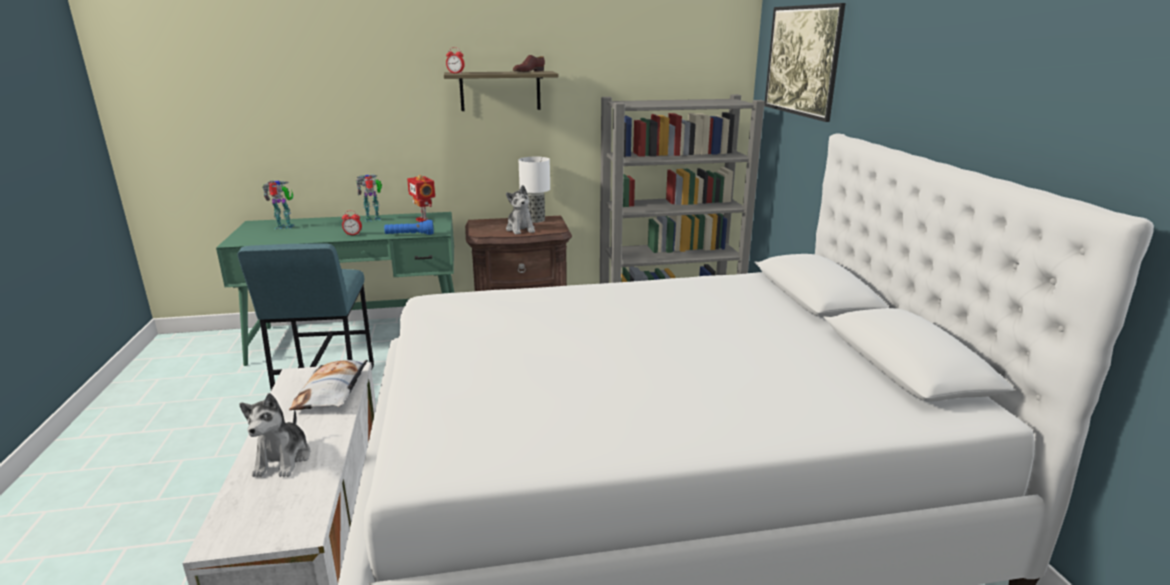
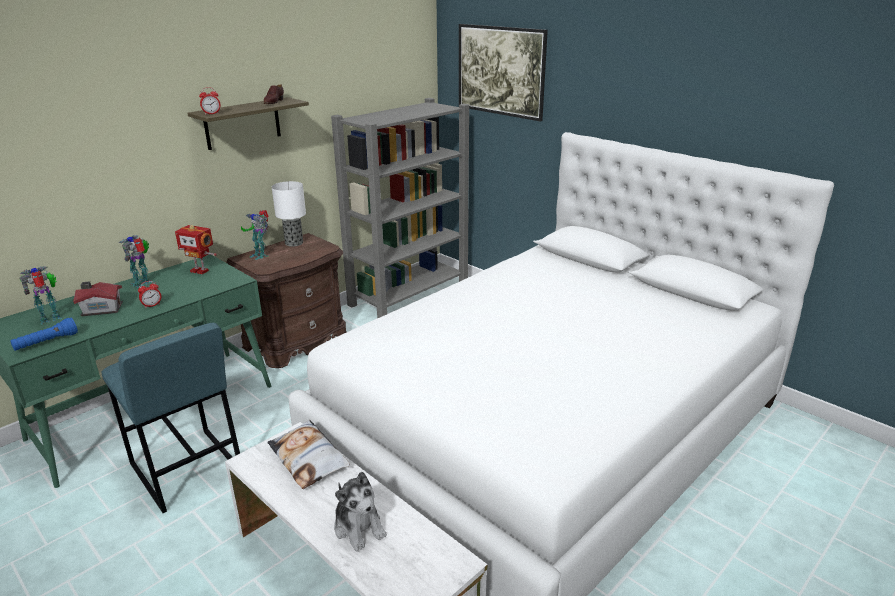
camera: 35 degrees left, 5 degrees up
(321, 229) = (101, 309): none -> toy house
(409, 235) = (215, 290): blue flashlight -> blue flashlight (46, 342)
(495, 222) = (260, 255): none -> toy robot
(520, 229) = (296, 256): plush toy -> none

